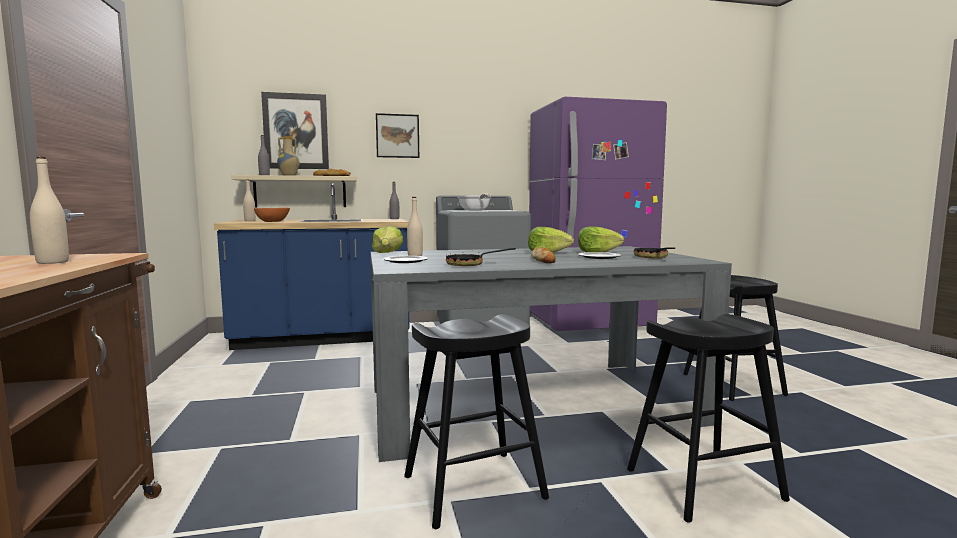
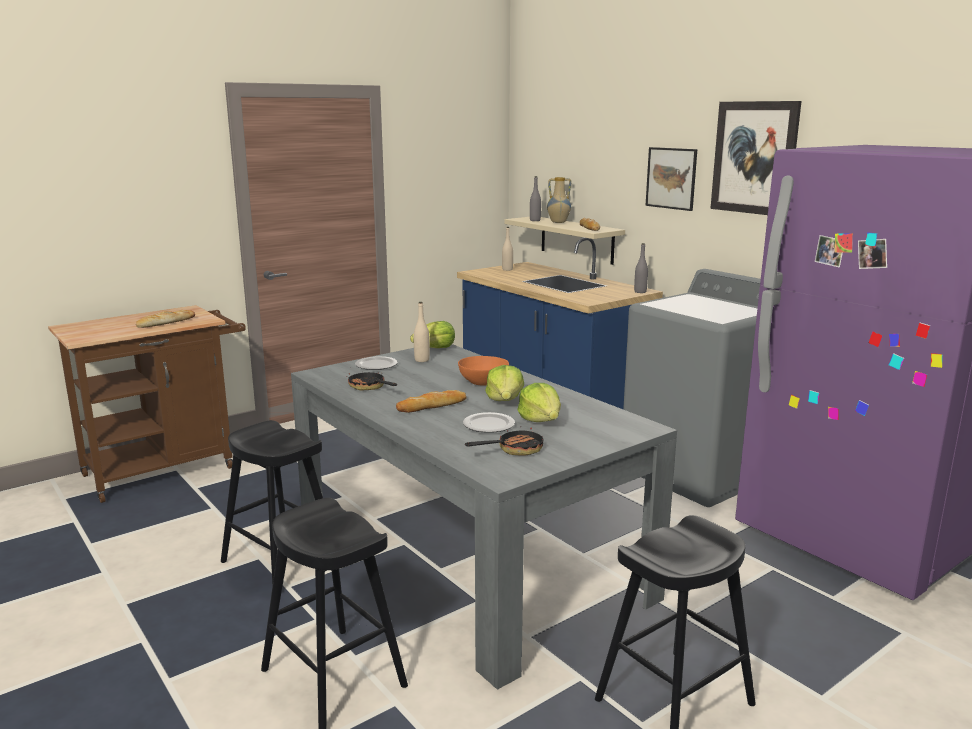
camera: 65 degrees right, 10 degrees up
(52, 262) = (166, 322): beige bottle -> bread
(272, 221) = (503, 277): orange bowl -> orange bowl (483, 382)
(296, 131) = (578, 168): picture -> picture (754, 158)
(475, 210) = (692, 305): frying pan -> none

